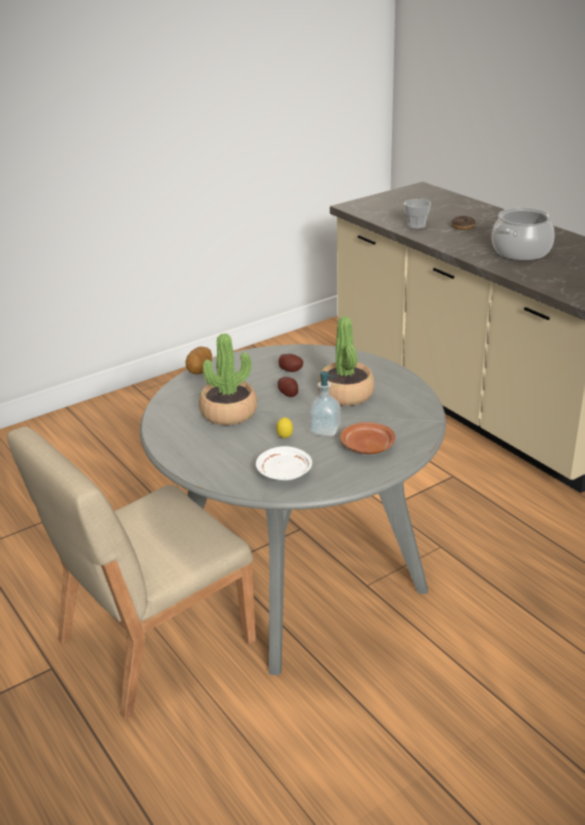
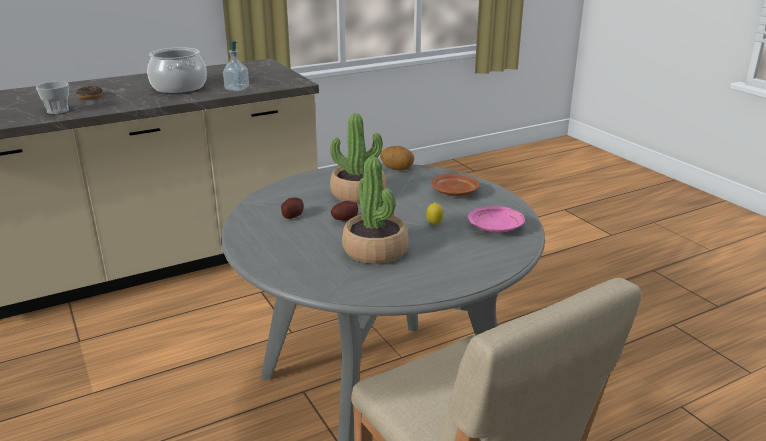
camera: 85 degrees left, 5 degrees down
(200, 371) = (263, 266): potato -> potato (397, 169)
(284, 472) = (496, 228): white plate -> pink plate
(325, 430) = (423, 207): soap dispenser -> soap dispenser (237, 89)

